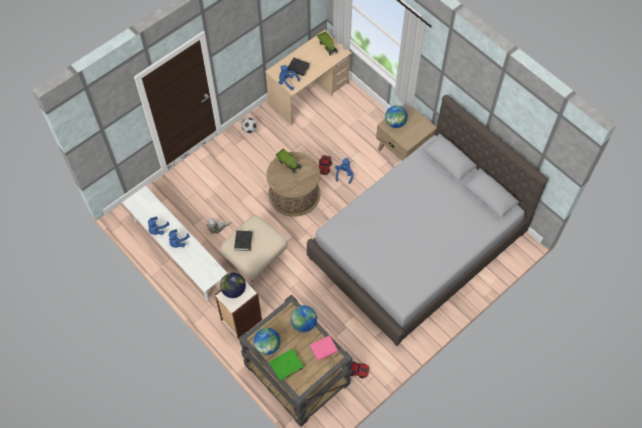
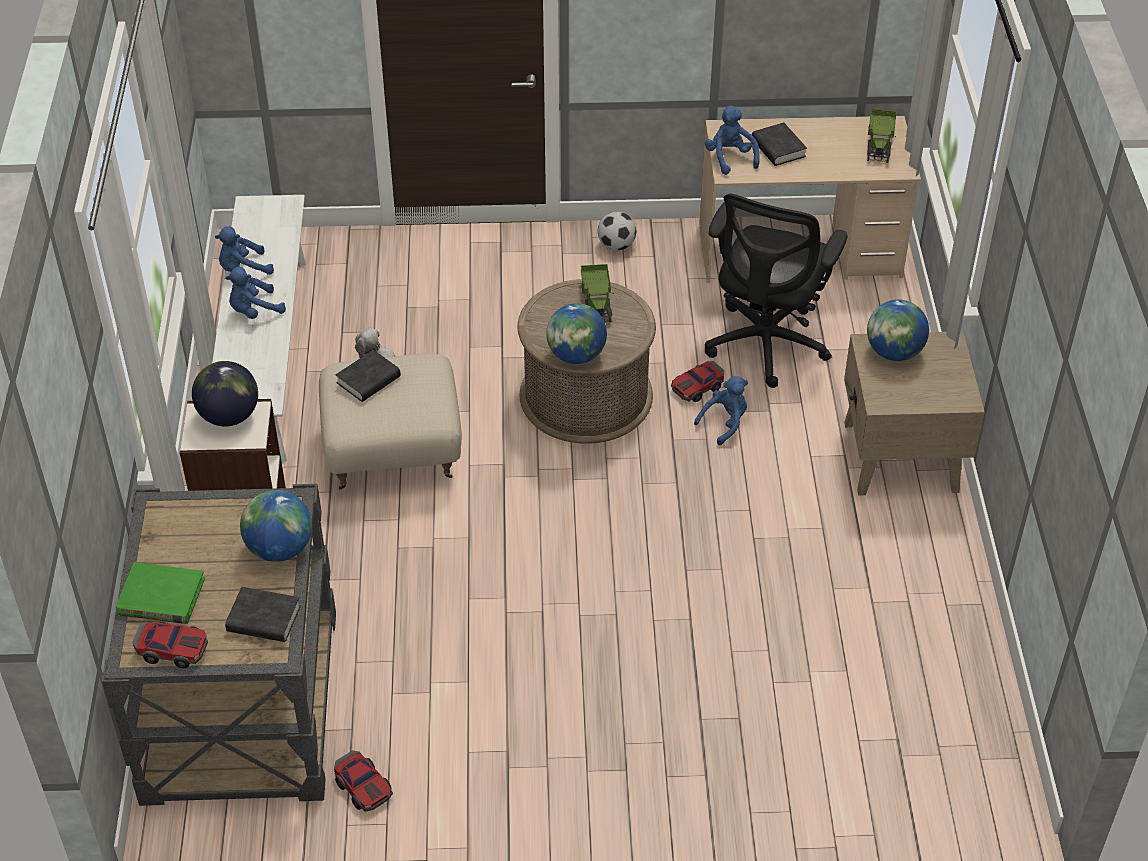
camera: 40 degrees right, 15 degrees down
(267, 346) = (168, 539): globe -> globe (576, 356)
(308, 378) = (172, 649): none -> toy car
(323, 349) = (263, 619): pink book -> black book
(328, 133) = (767, 337): none -> black office chair
(417, 245) = (746, 646): grey bed -> none

